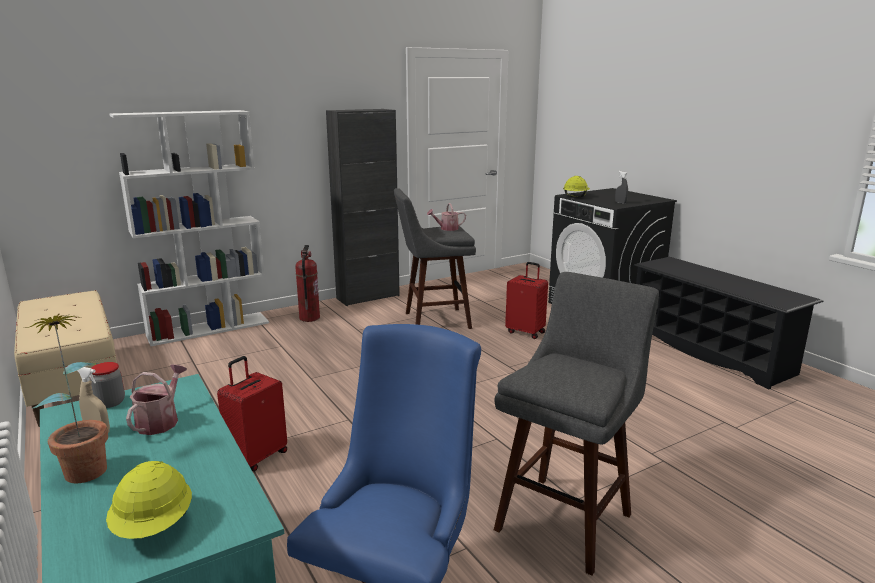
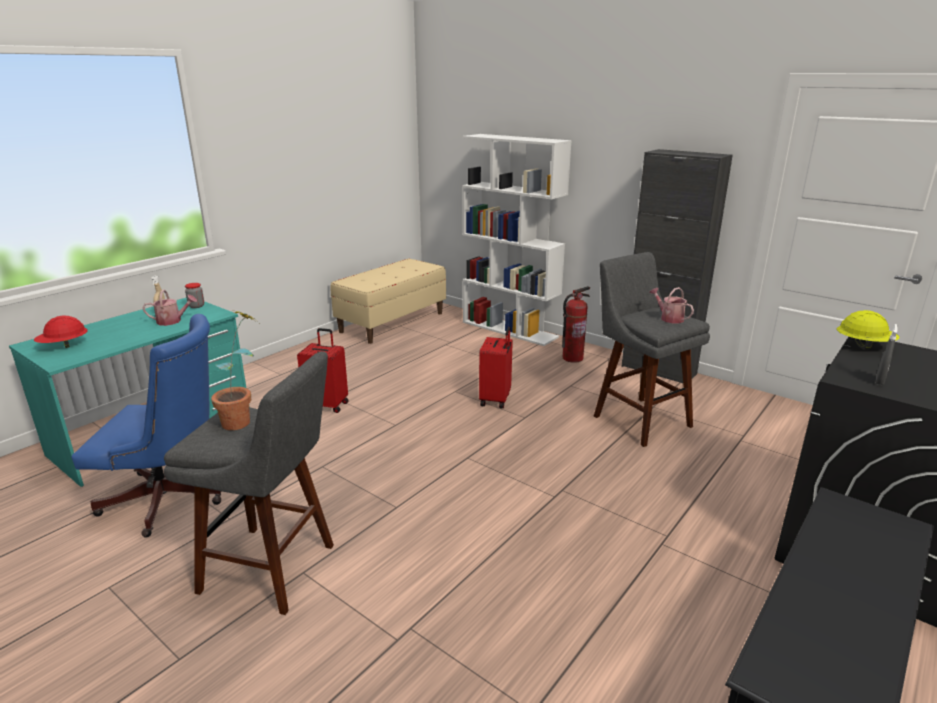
camera: 70 degrees right, 5 degrees up
(85, 465) = (127, 319): potted plant -> potted plant (243, 419)
(154, 526) = (64, 346): yellow hard hat -> red hard hat
(526, 332) = (675, 487): red suitcase -> red suitcase (496, 399)

